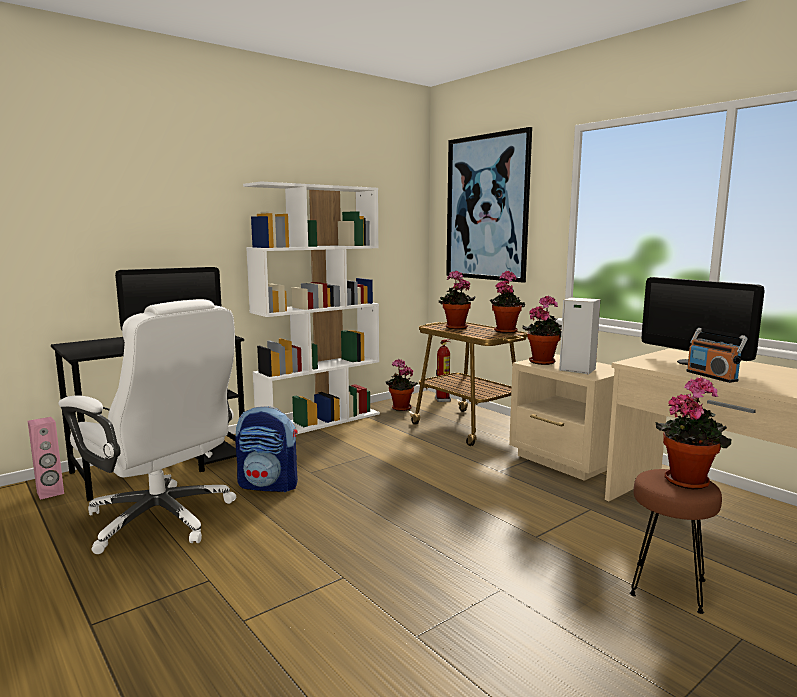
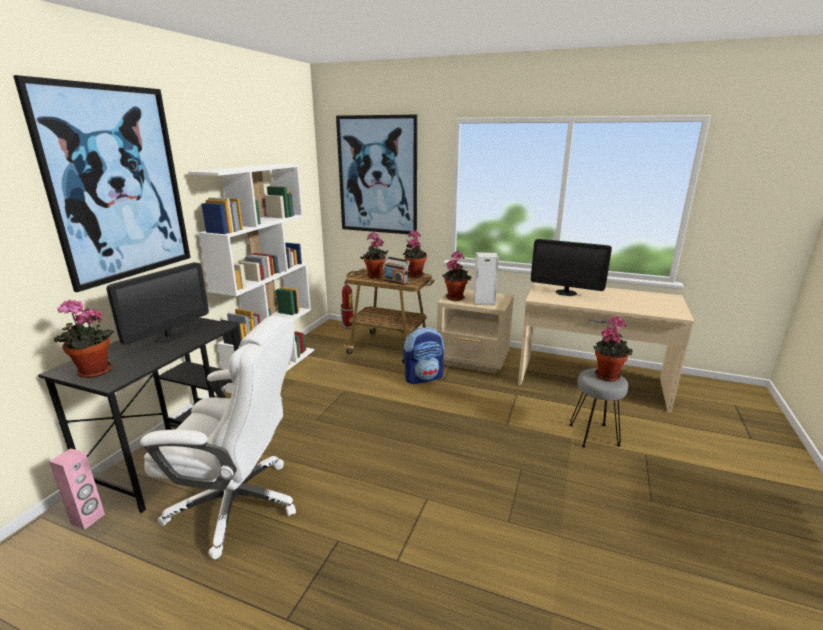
camera: 30 degrees left, 10 degrees up
(163, 186) = (117, 184): none -> picture
(269, 485) = (295, 442): backpack -> backpack (424, 378)
(400, 408) = (325, 341): potted plant -> potted plant (92, 373)
(666, 587) = (593, 435): brown stool -> grey stool
(712, 376) = (588, 303): radio -> radio (396, 281)

